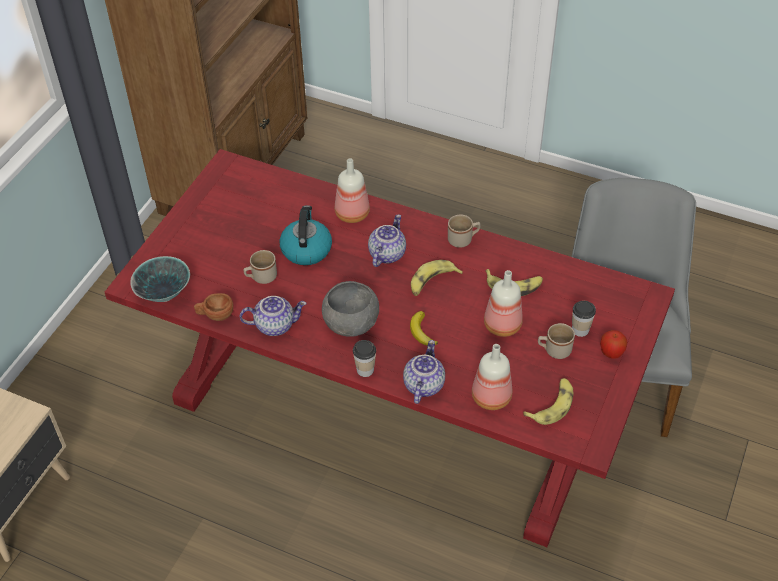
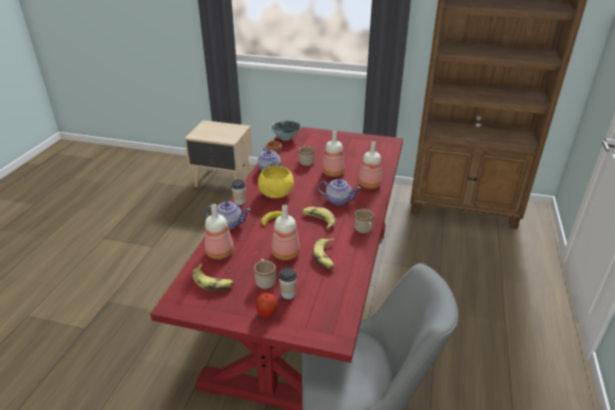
camera: 80 degrees right, 15 degrees down
(306, 249) = (332, 173): kettle -> bottle
(352, 323) = (276, 194): grey bowl -> yellow bowl

